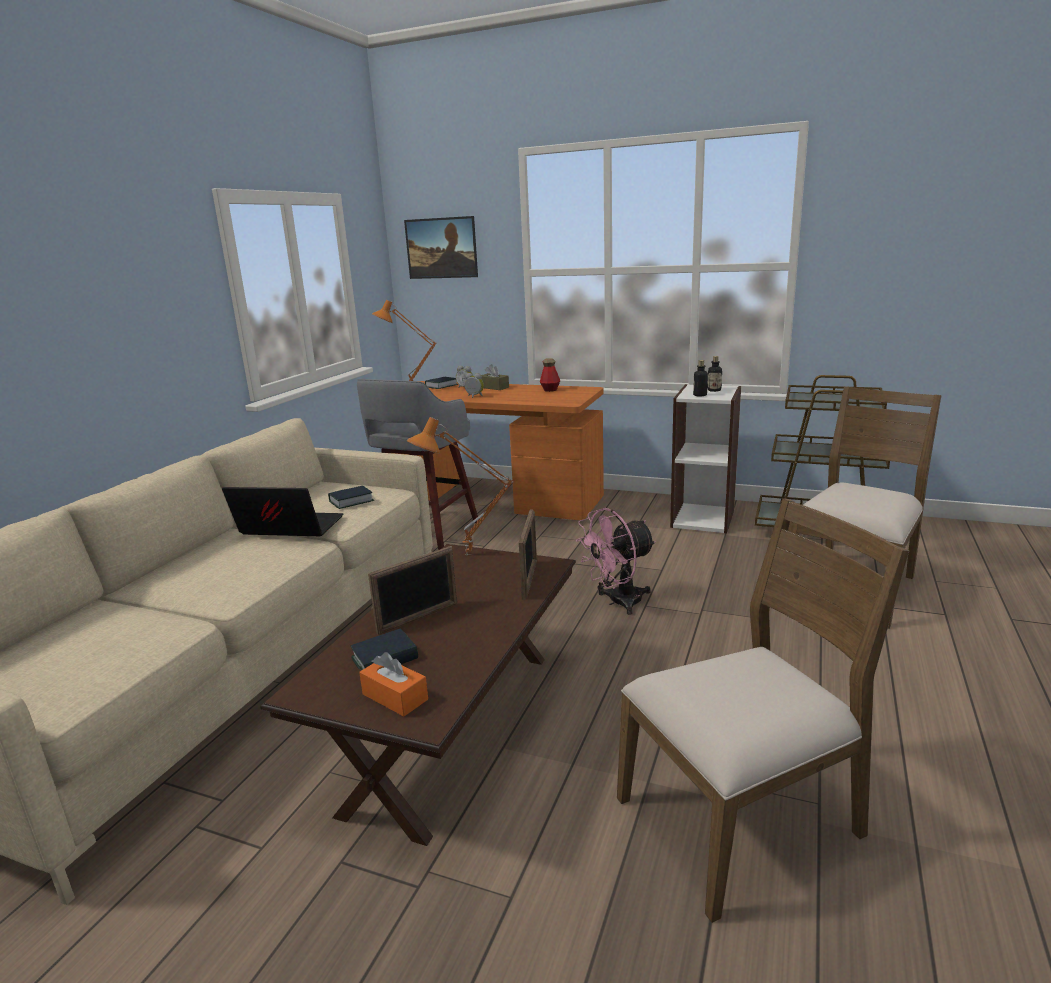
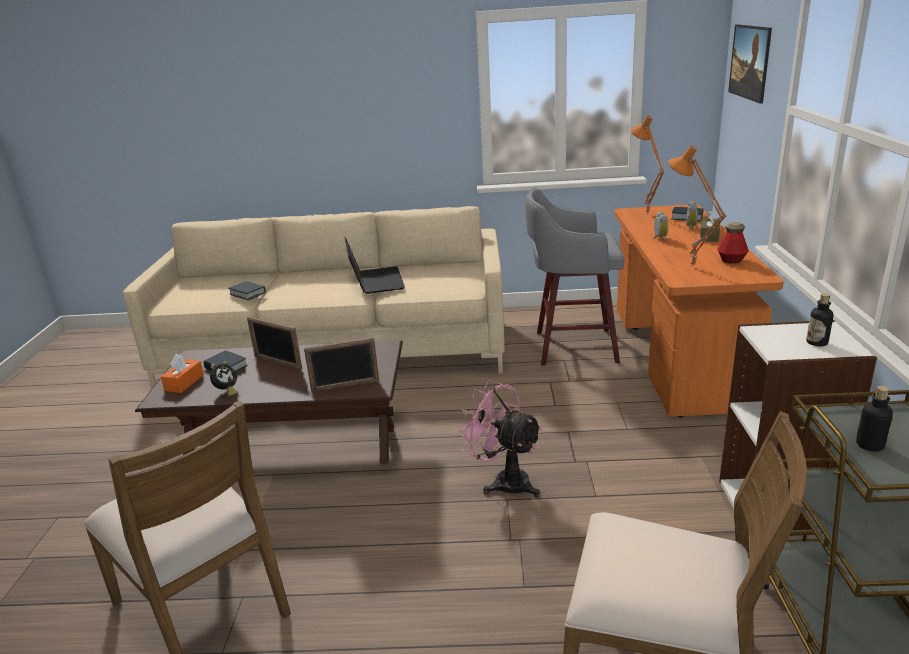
camera: 70 degrees right, 5 degrees up
(351, 501) = (434, 283): book -> book (247, 294)
(465, 658) = (226, 392): none -> alarm clock
(468, 556) = (379, 353): orange table lamp -> orange table lamp (690, 267)
(700, 395) = (774, 337): bottle -> bottle (869, 445)

